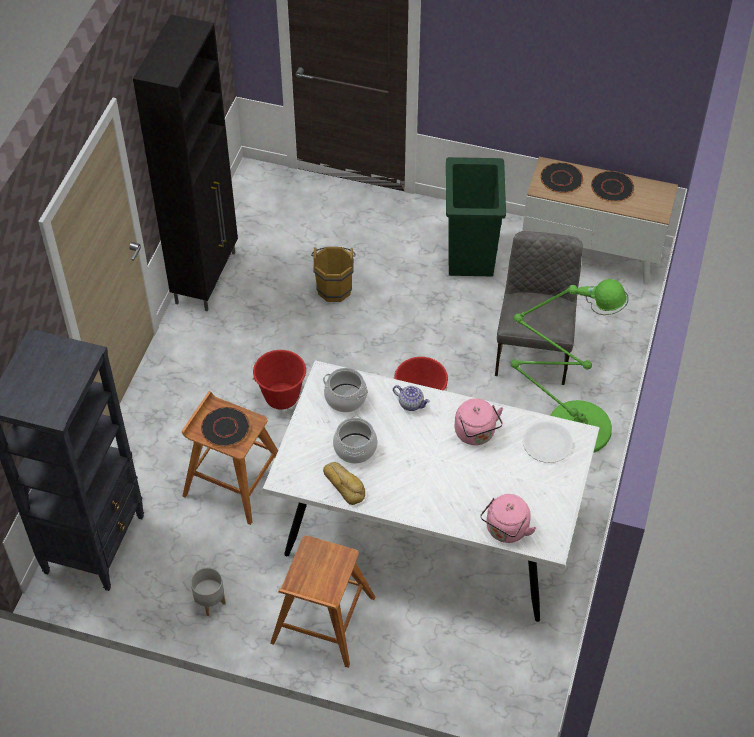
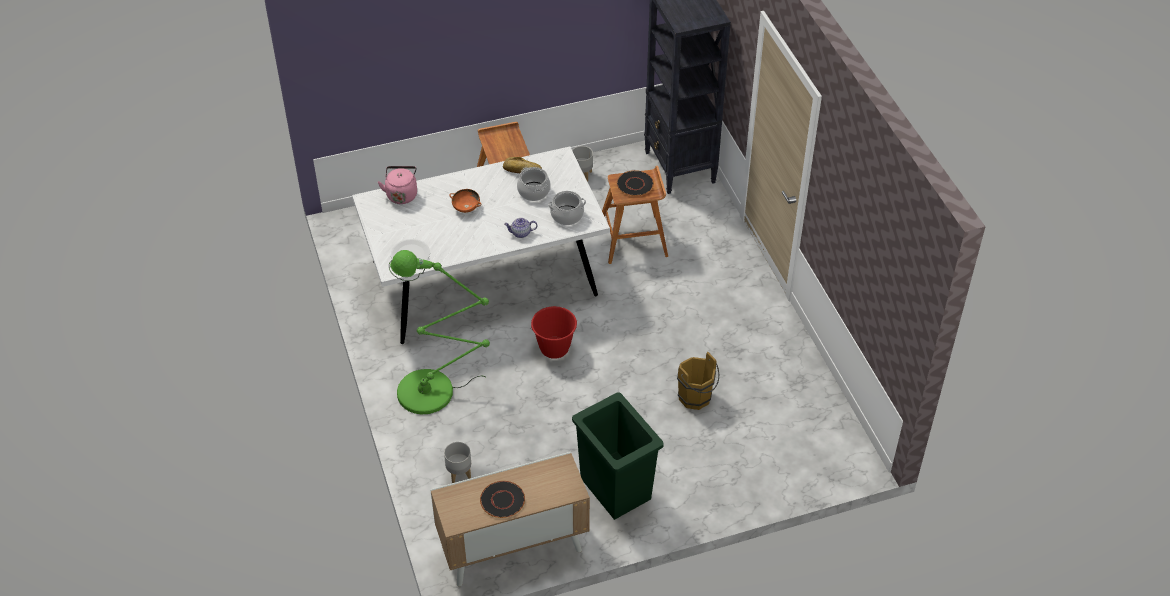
camera: 145 degrees right, 5 degrees down
(207, 277) = (797, 354): black cabinet -> none
(281, 397) = (654, 302): red bucket -> none
(445, 469) = (466, 207): none -> orange bowl
(476, 434) = (462, 237): pink kettle -> none
(533, 350) = (501, 433): grey chair -> none
(561, 179) = (553, 484): black plate -> none
(596, 334) = (459, 474): none -> grey planter

